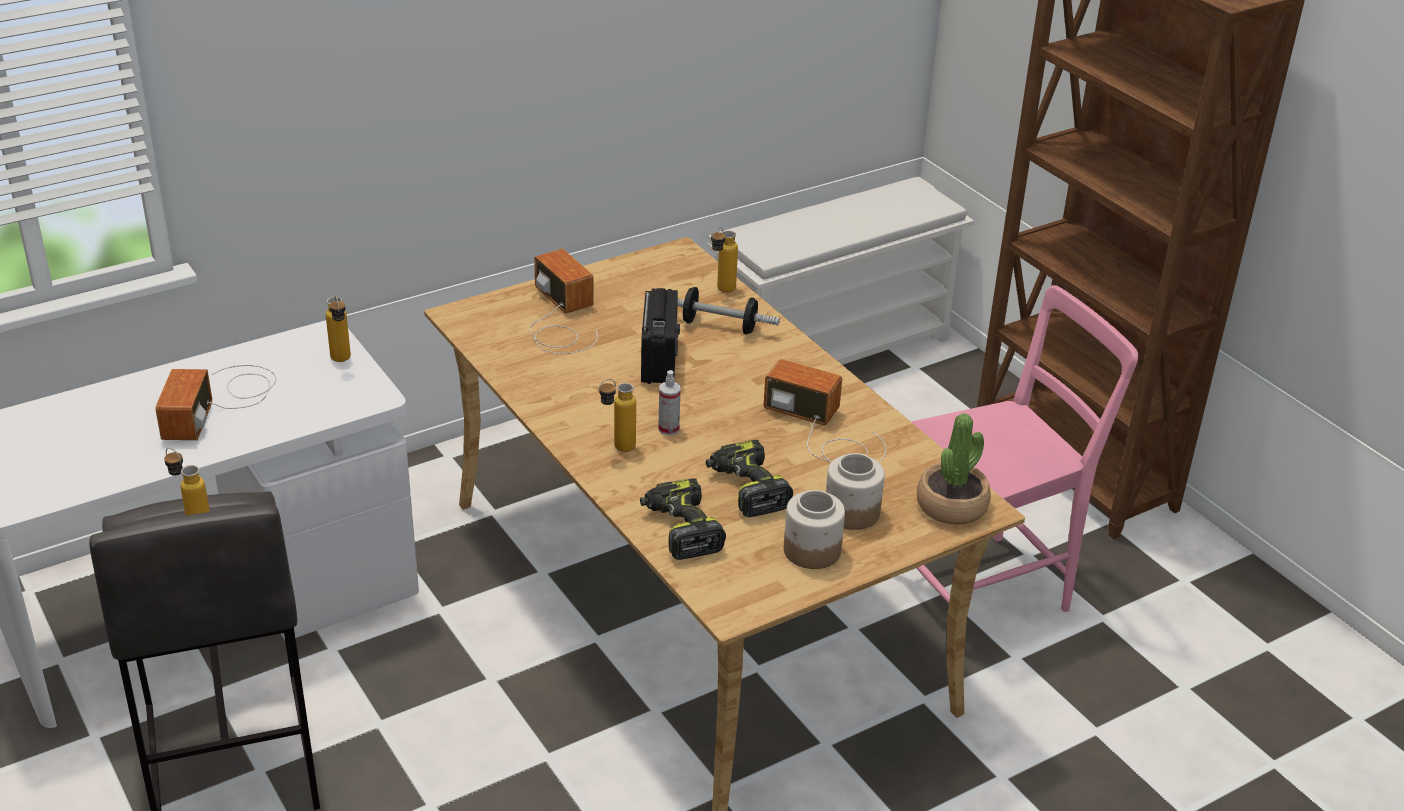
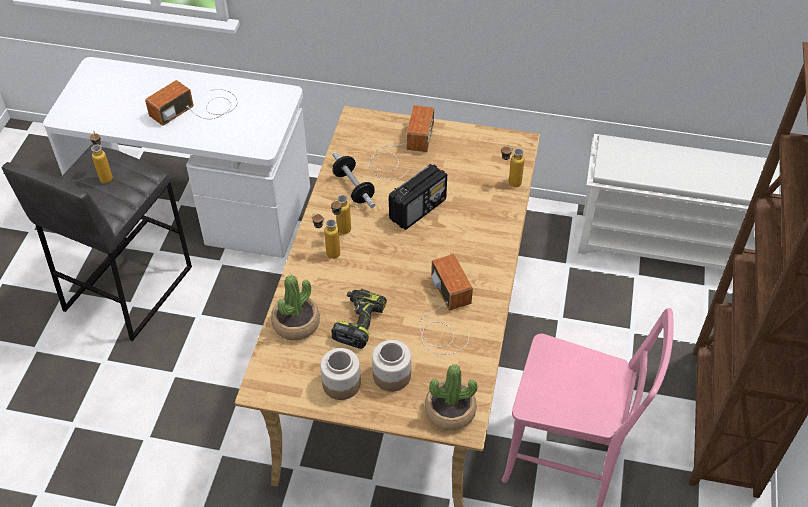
camera: 45 degrees right, 15 degrees up
(342, 362) = (273, 116): bottle -> bottle (341, 233)
(668, 428) = (367, 257): spray bottle -> none
(680, 529) = (296, 323): power drill -> potted plant
(719, 326) = (478, 206): dumbbell -> dumbbell (353, 188)

